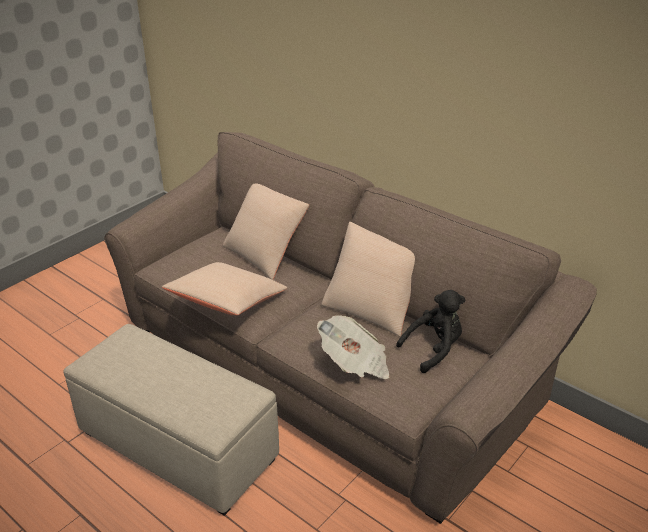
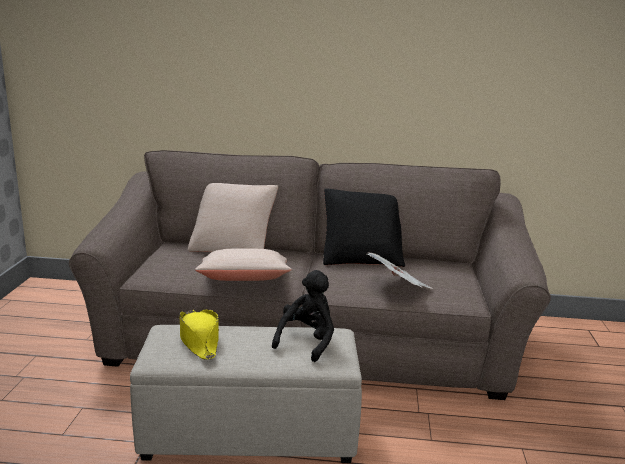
camera: 35 degrees left, 15 degrees down
(136, 355) = (199, 340): none -> yellow hat
(373, 307) = (362, 257): beige pillow -> black pillow
(434, 349) = (437, 267): black plush toy -> black plush toy (307, 341)

